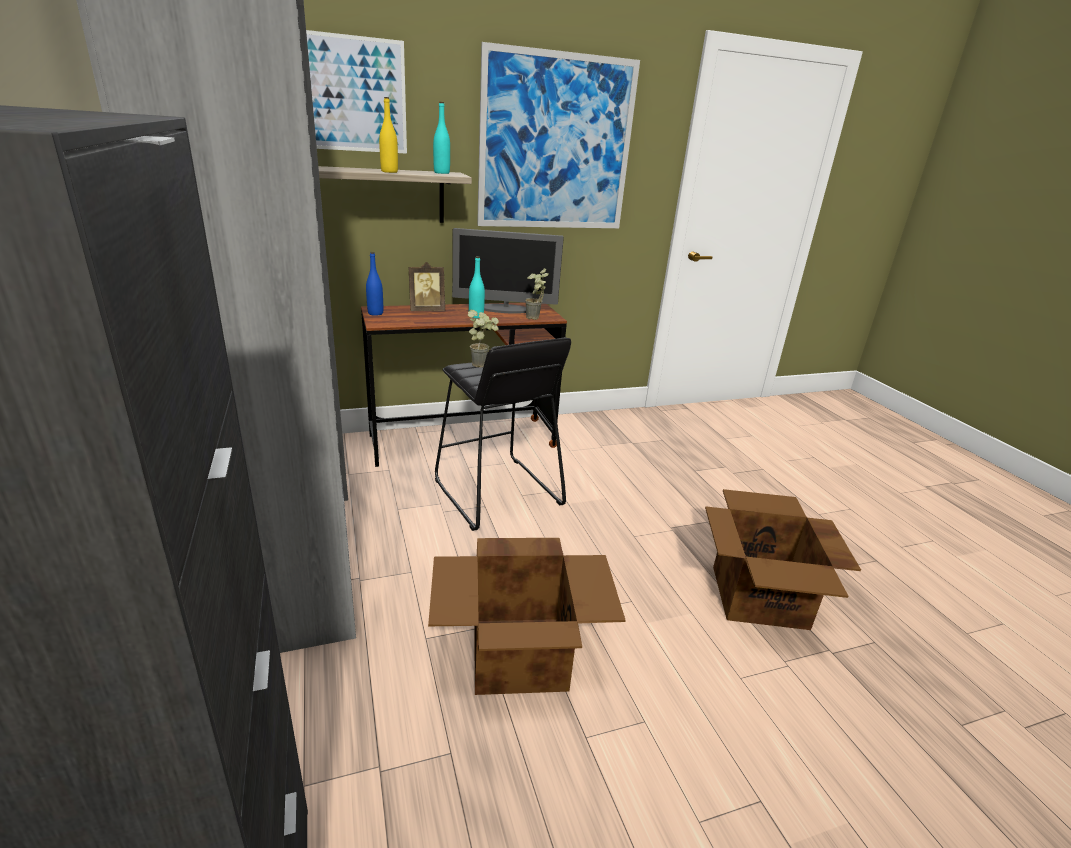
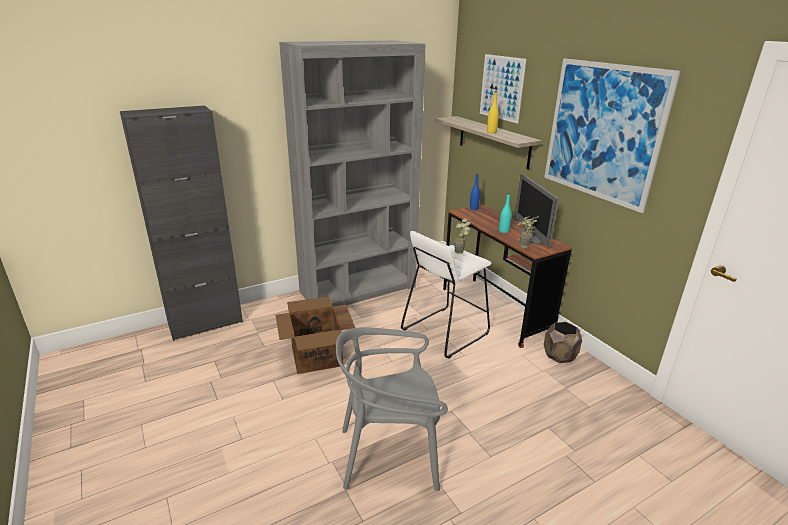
camera: 80 degrees right, 0 degrees up
(427, 310) = (496, 218): picture frame -> none
(441, 173) = (520, 138): turquoise bottle -> none
(496, 492) = (444, 331): black stool -> white stool
(576, 429) = (559, 356): none -> brown planter
(758, 597) = (389, 454): cardboard box -> grey chair

